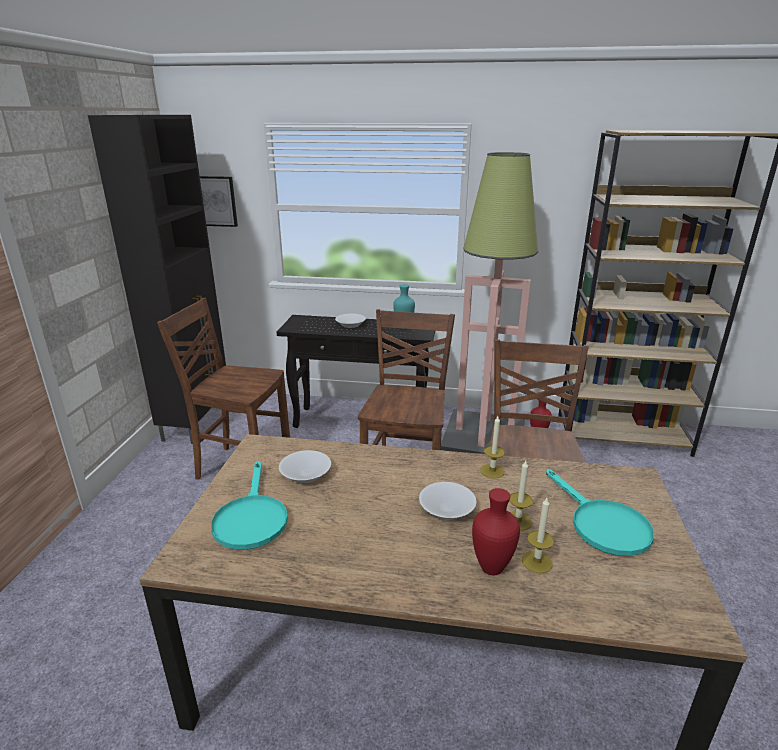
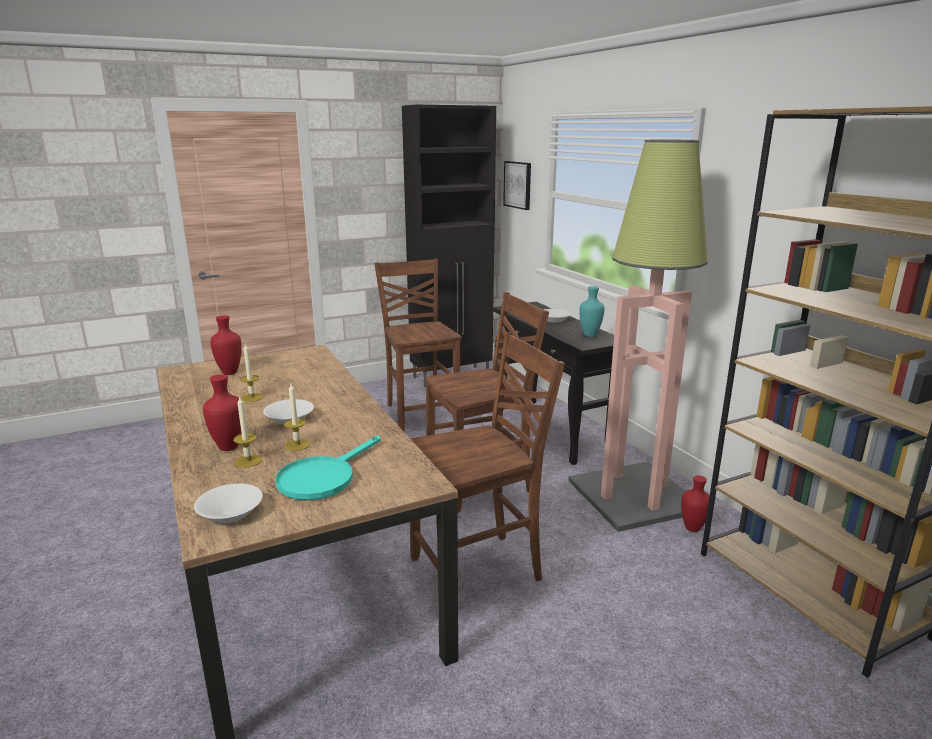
camera: 55 degrees right, 5 degrees down
(251, 518) = (229, 373): turquoise frying pan -> red vase
(306, 474) = (292, 371): white bowl -> white bowl (231, 513)
(492, 471) = (362, 422): candle -> candle (252, 397)

